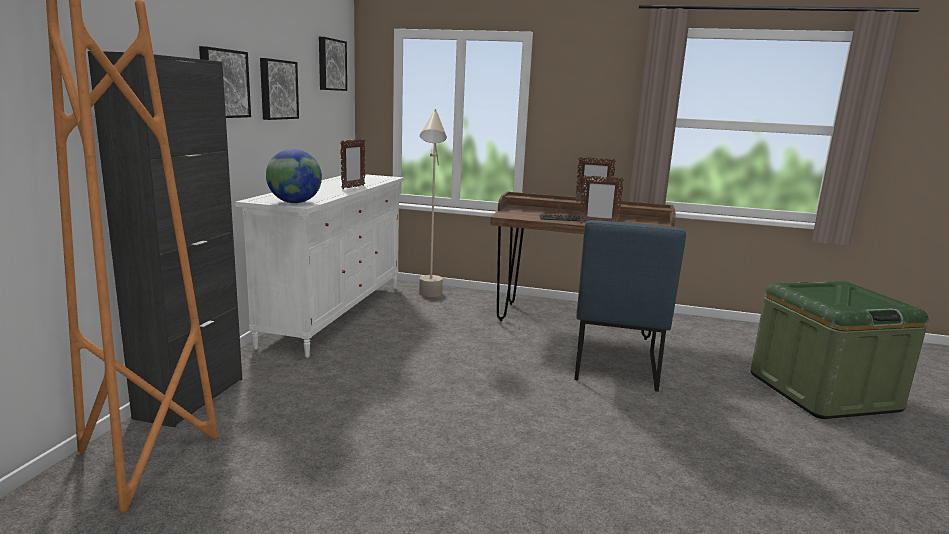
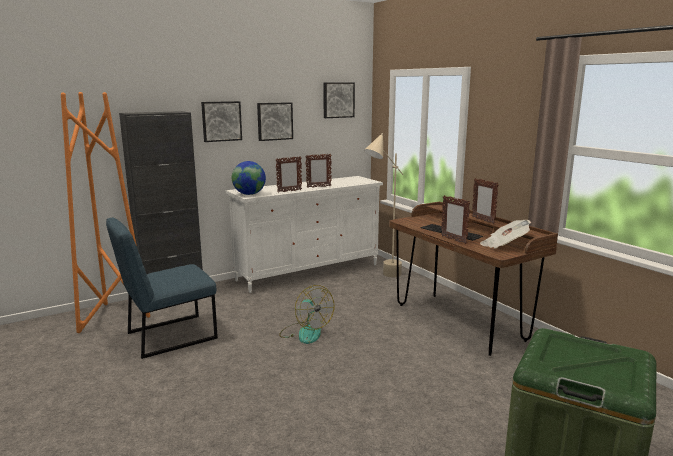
camera: 45 degrees right, 0 degrees up
(335, 194) = (289, 191): none -> picture frame
(468, 377) = (305, 332): none -> fan
(615, 367) = (415, 363): blue chair -> blue chair (169, 336)
(643, 223) = (504, 245): none -> newspaper

